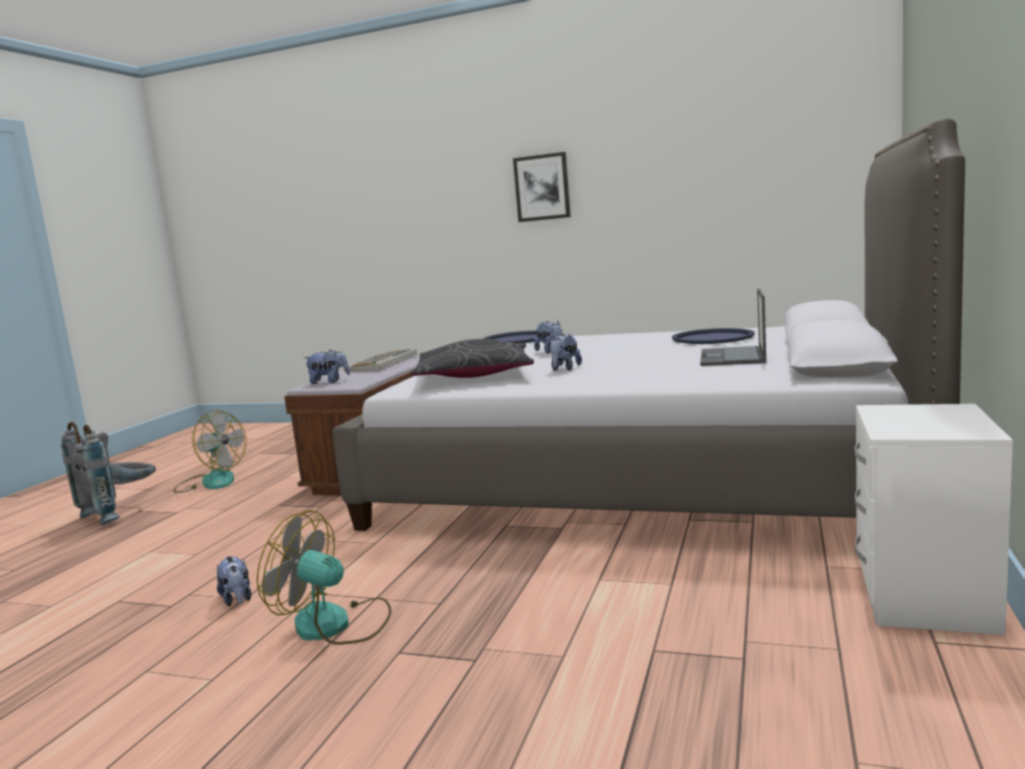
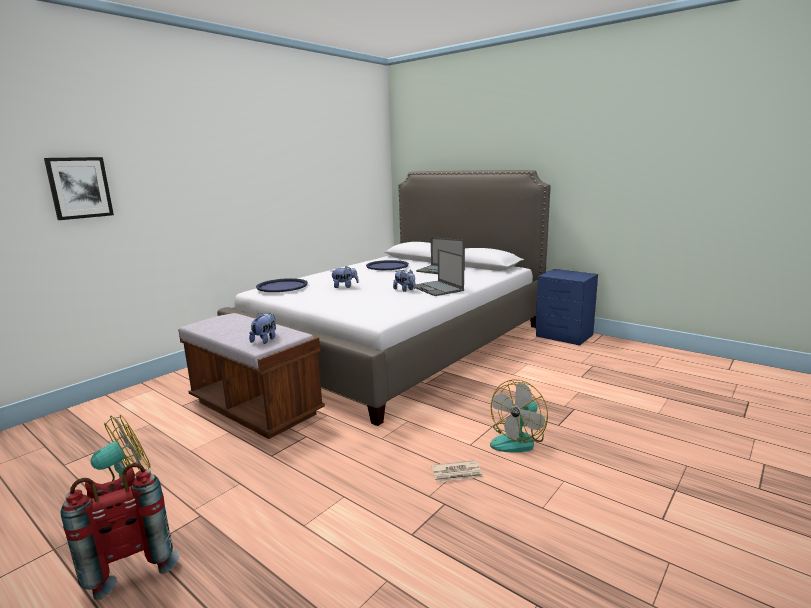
camera: 70 degrees left, 5 degrees up
(121, 512) = (129, 562): grey backpack -> red backpack
(237, 600) = (457, 473): plush toy -> newspaper
(382, 363) = (228, 322): keyboard -> none
(474, 375) = (378, 304): grey pillow -> none
(542, 187) = (237, 177): picture -> picture (79, 188)
(590, 376) = (437, 288): none -> laptop
(922, 598) = (565, 336): white nightstand -> blue nightstand

